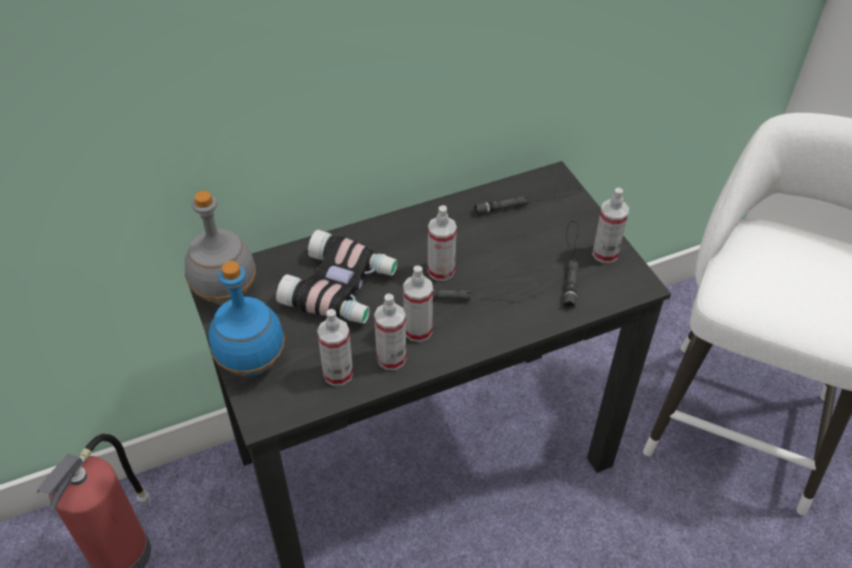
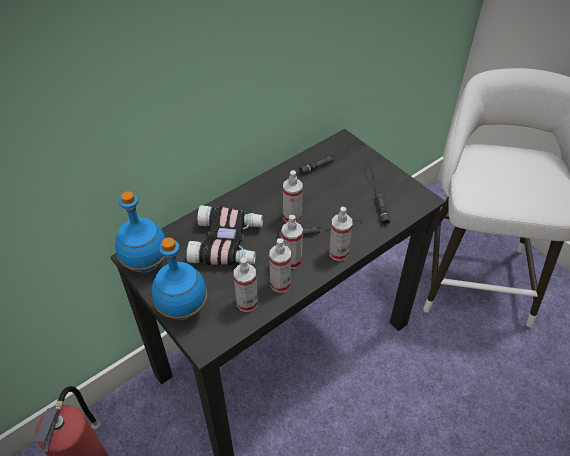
camera: 15 degrees left, 0 degrees up
(225, 294) = (145, 264): grey bottle -> blue bottle
(605, 253) = (395, 183): spray bottle -> spray bottle (338, 253)

